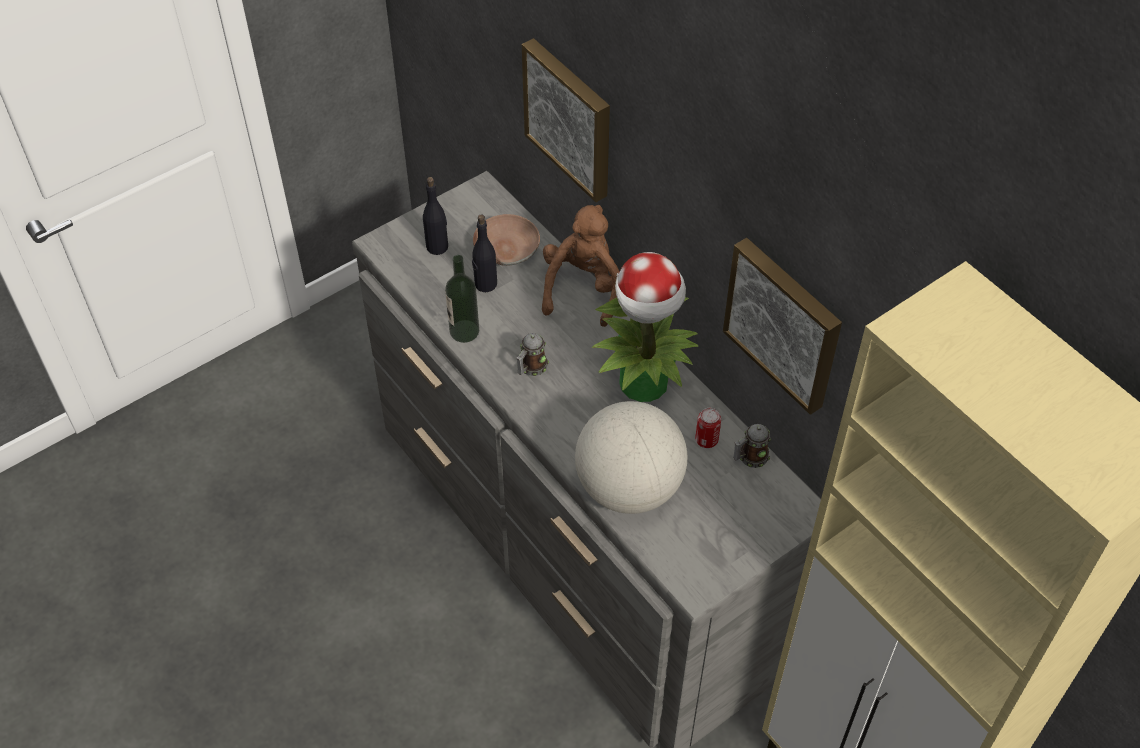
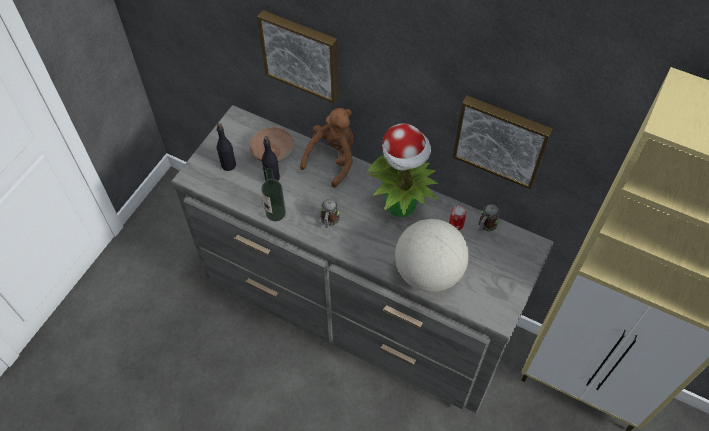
camera: 25 degrees left, 5 degrees up
(583, 288) = (333, 159): brown plush toy -> brown plush toy turned 45 degrees clockwise

